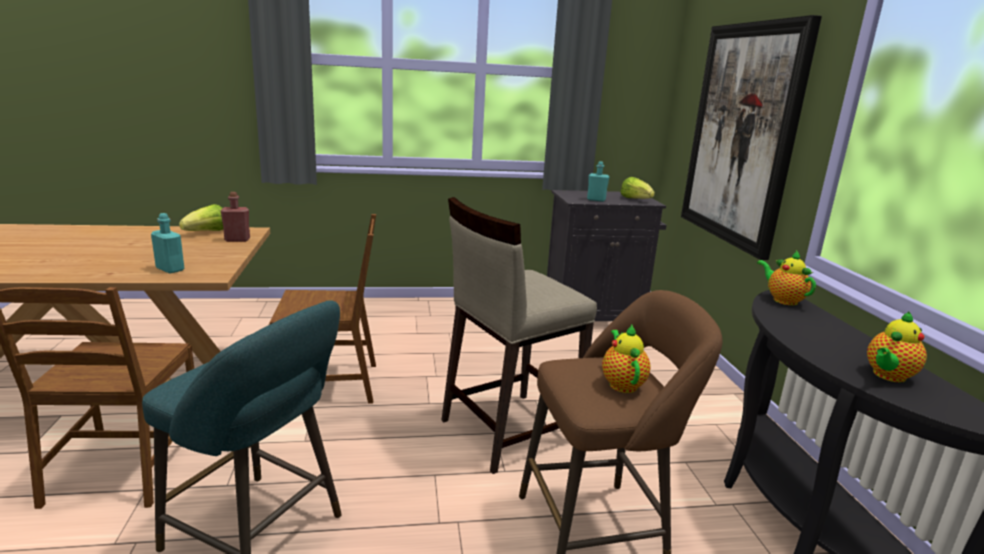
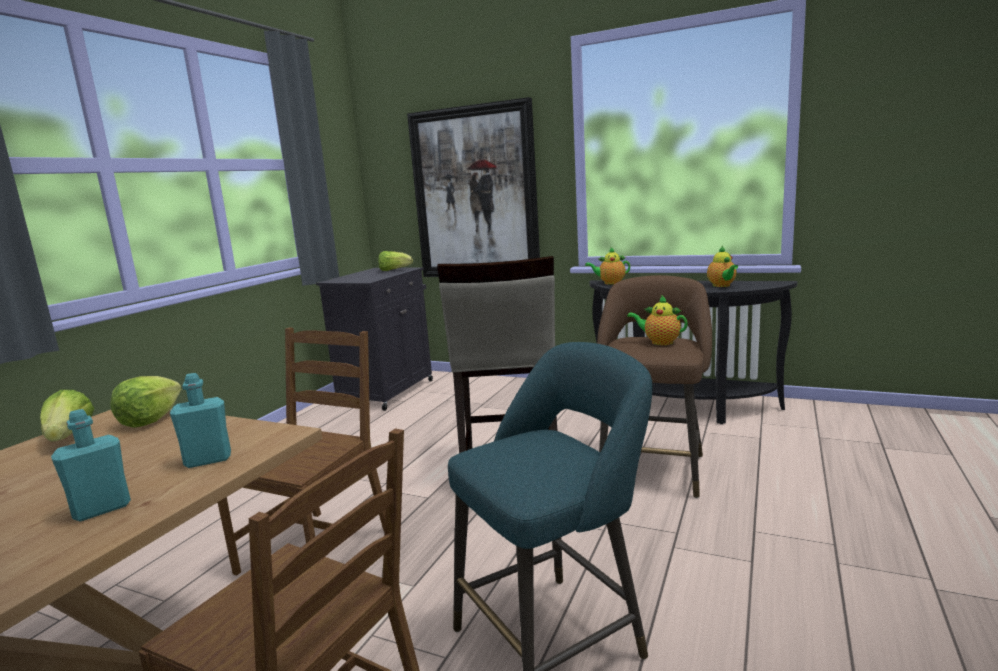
camera: 55 degrees left, 5 degrees down
(237, 240) = (150, 420): red bottle -> lettuce
(596, 200) = (375, 277): turquoise bottle -> turquoise bottle (102, 509)

